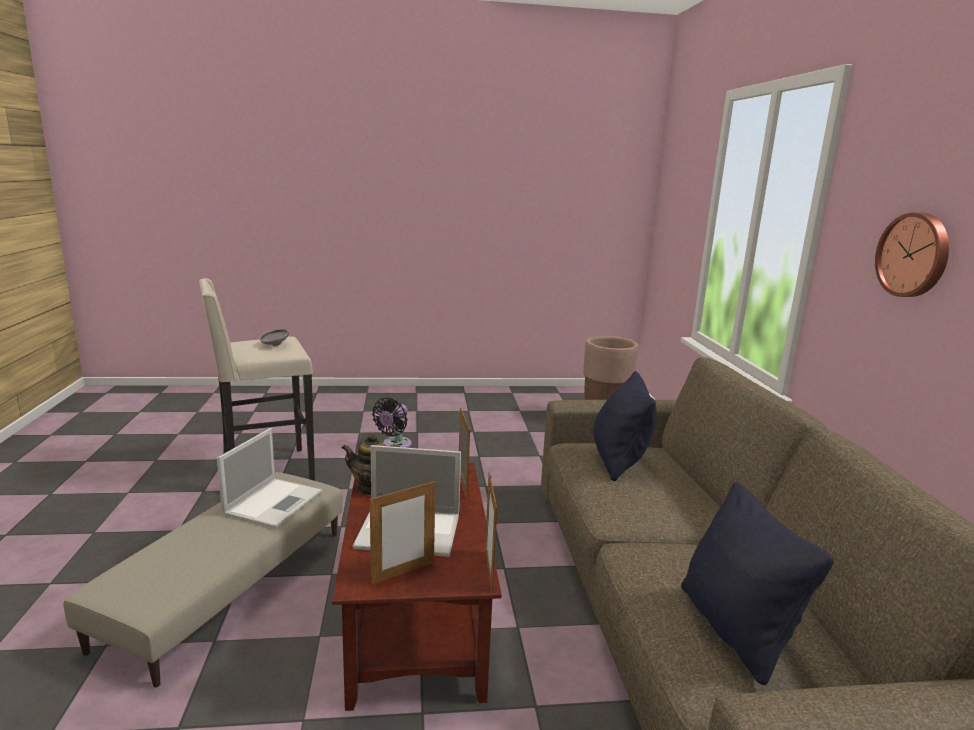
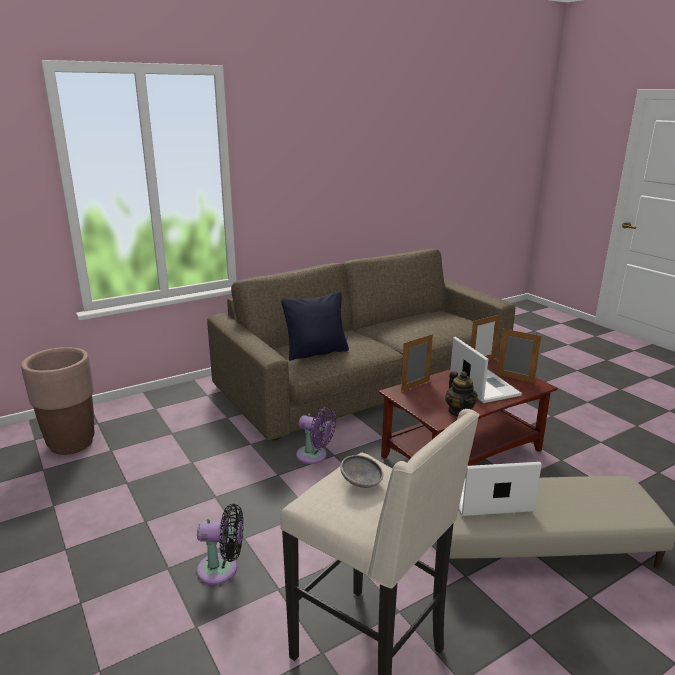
camera: 115 degrees left, 5 degrees up
(501, 511) = (314, 456): none -> purple fan
(735, 630) = (443, 321): black pillow -> none
(914, 255) = (306, 173): wall clock -> none

